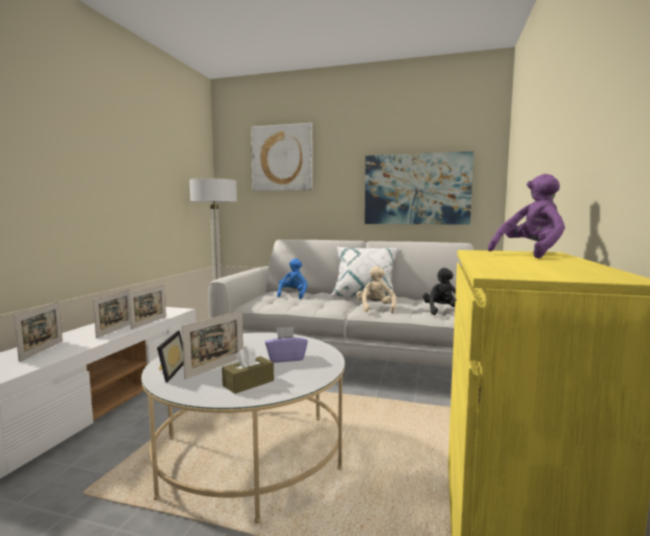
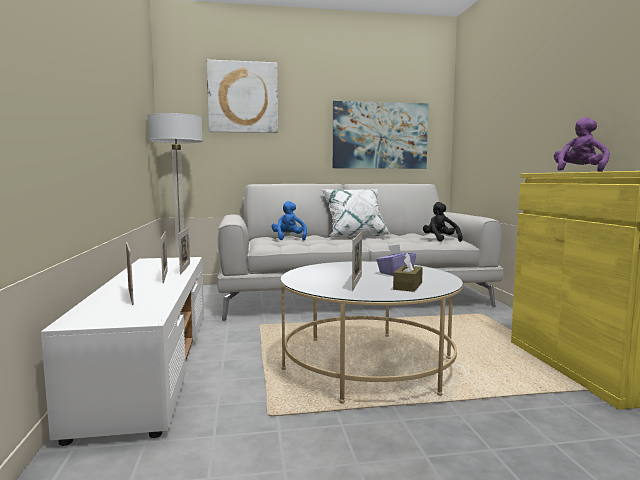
camera: 25 degrees left, 0 degrees up
(168, 371) = (324, 288): picture frame -> none
(375, 309) = (385, 242): beige plush toy -> none

